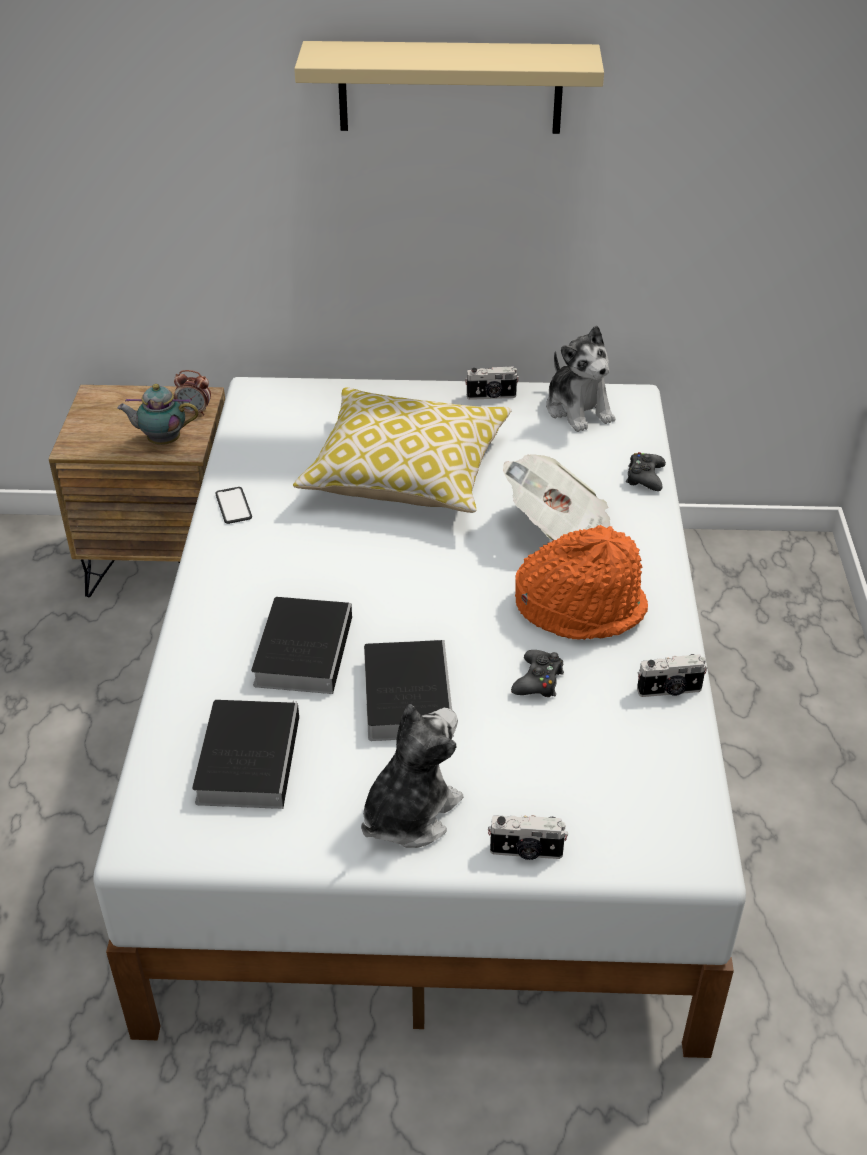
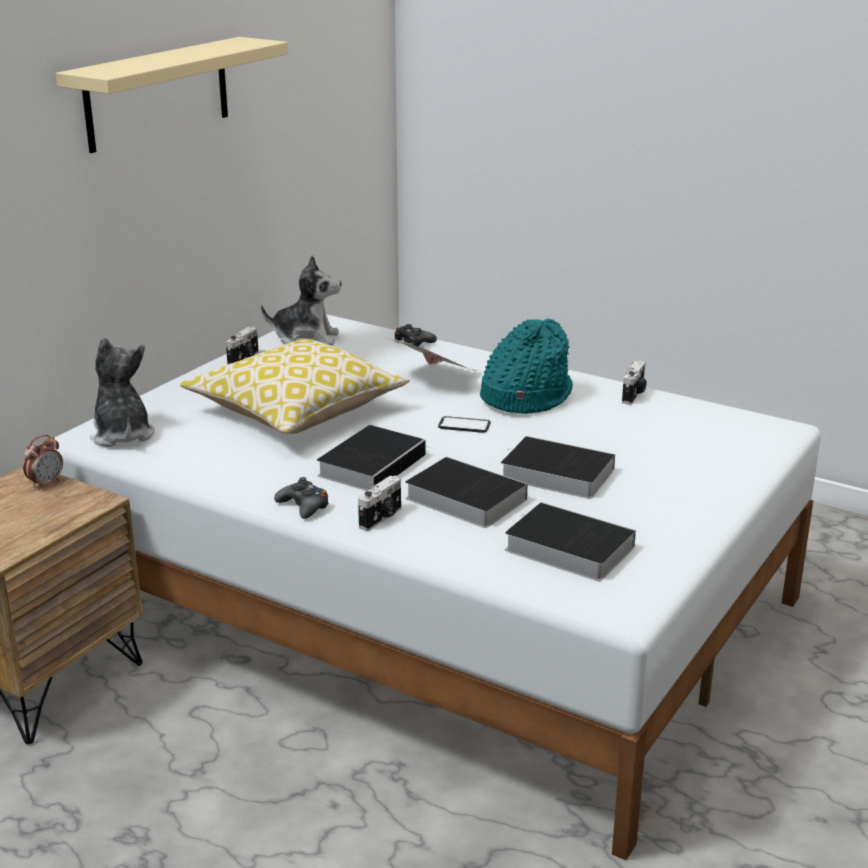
camera: 60 degrees left, 15 degrees down
(162, 441) = (67, 508): teapot -> none
(233, 506) = (240, 484): phone -> phone (464, 425)
(332, 564) = (373, 463): none -> book
(409, 813) = (677, 503): plush toy -> plush toy (122, 434)
(526, 852) = (743, 475): camera -> camera (382, 518)
(538, 681) = (585, 429): black game controller -> black game controller (304, 506)
(580, 607) = (525, 397): orange hat -> turquoise hat

